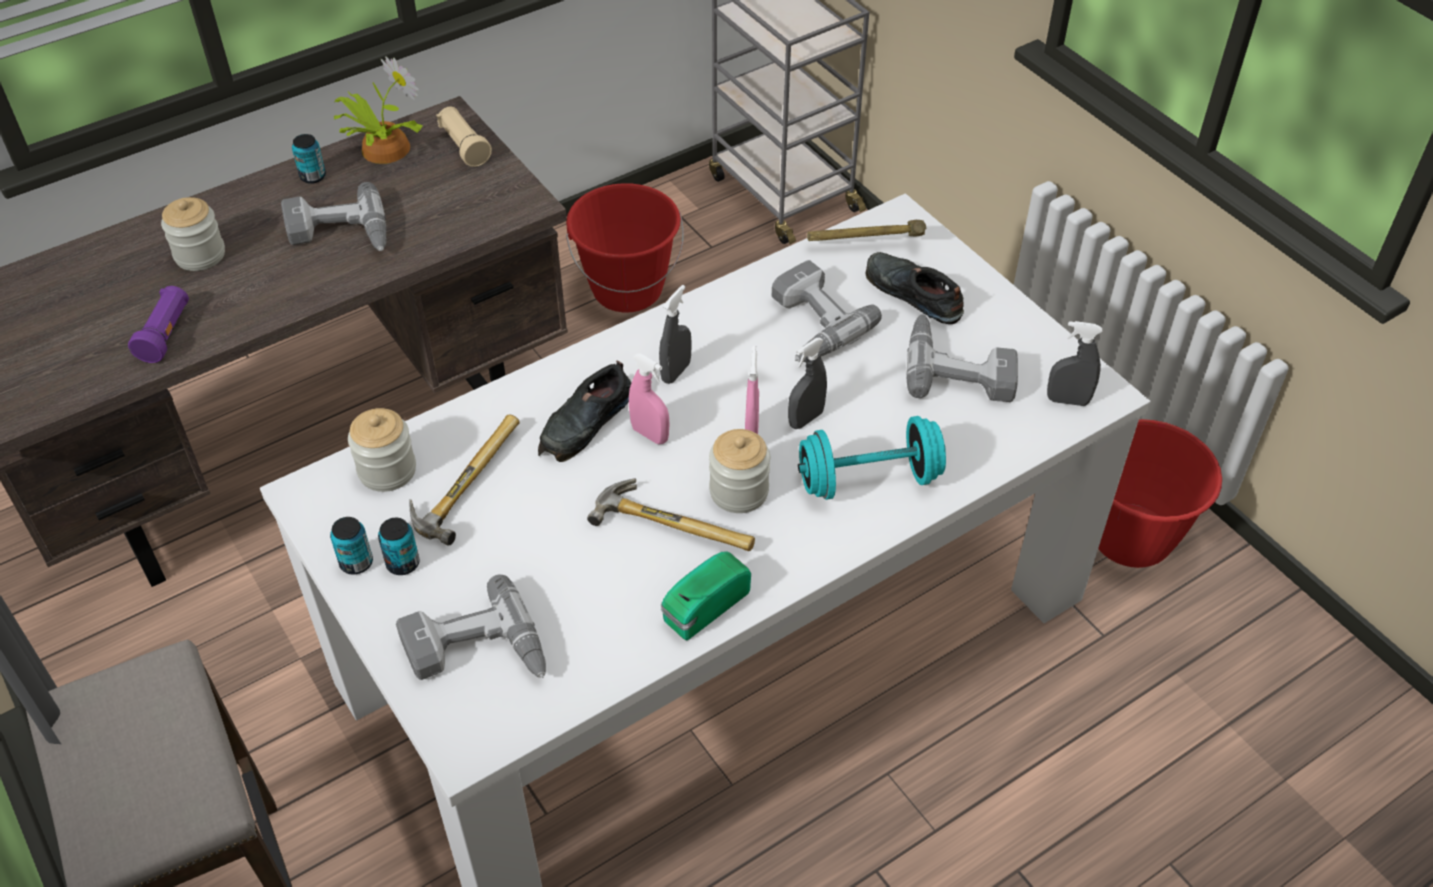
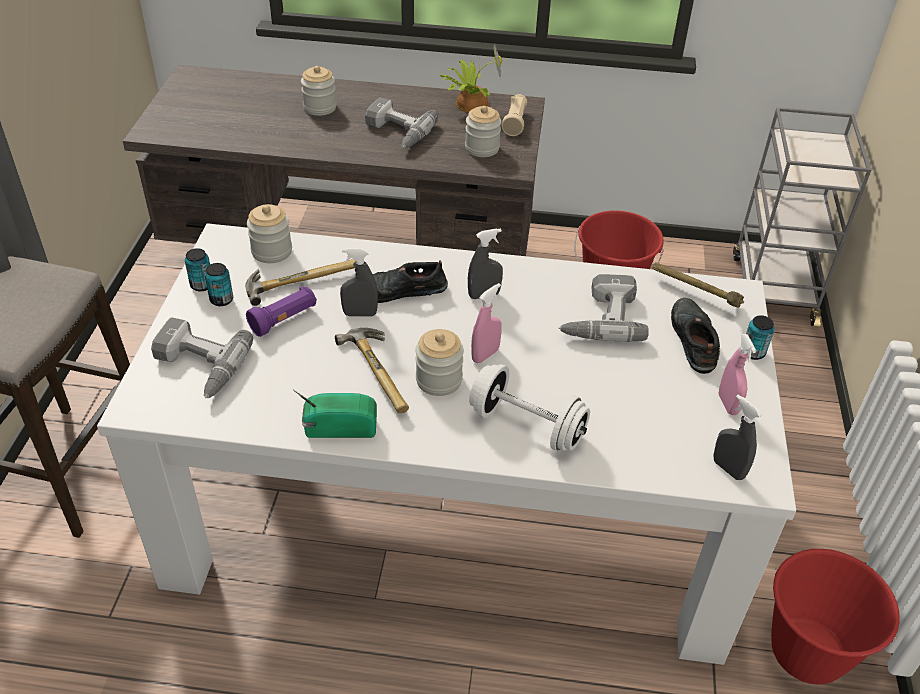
camera: 40 degrees right, 5 degrees down
(166, 334) = (260, 134): purple flashlight -> purple flashlight (284, 320)
(313, 176) = (418, 99): can -> can (753, 352)
(464, 200) = (482, 148): none -> jar
(650, 434) = (427, 318): pink spray bottle -> pink spray bottle (728, 404)
(806, 419) = (530, 367): grey spray bottle -> grey spray bottle (360, 314)
(869, 479) = (526, 426): turquoise dumbbell -> white dumbbell
(959, 367) = (672, 400): power drill -> none

